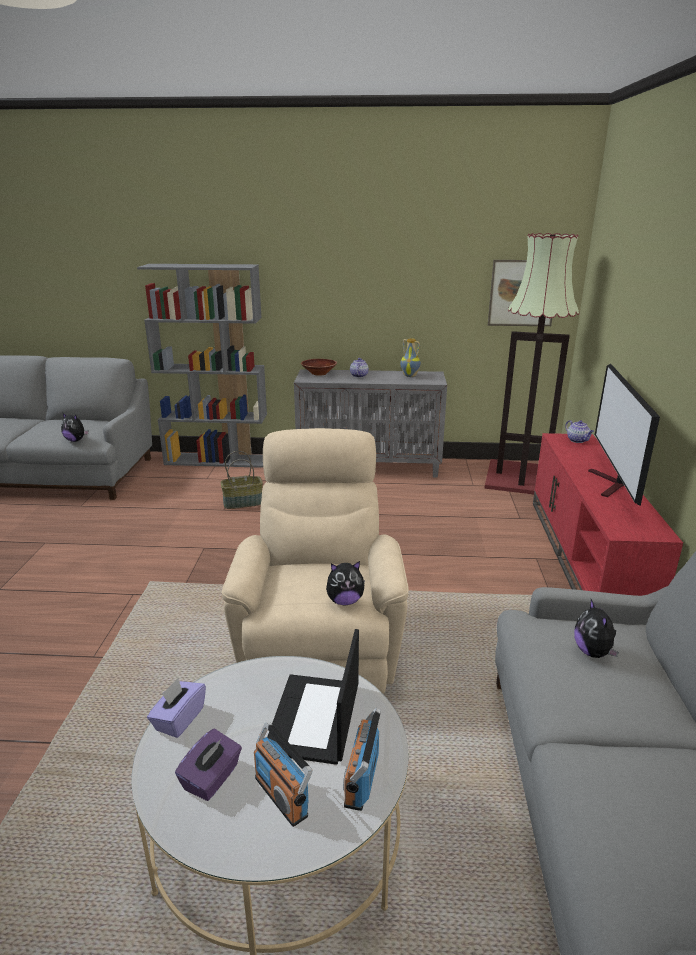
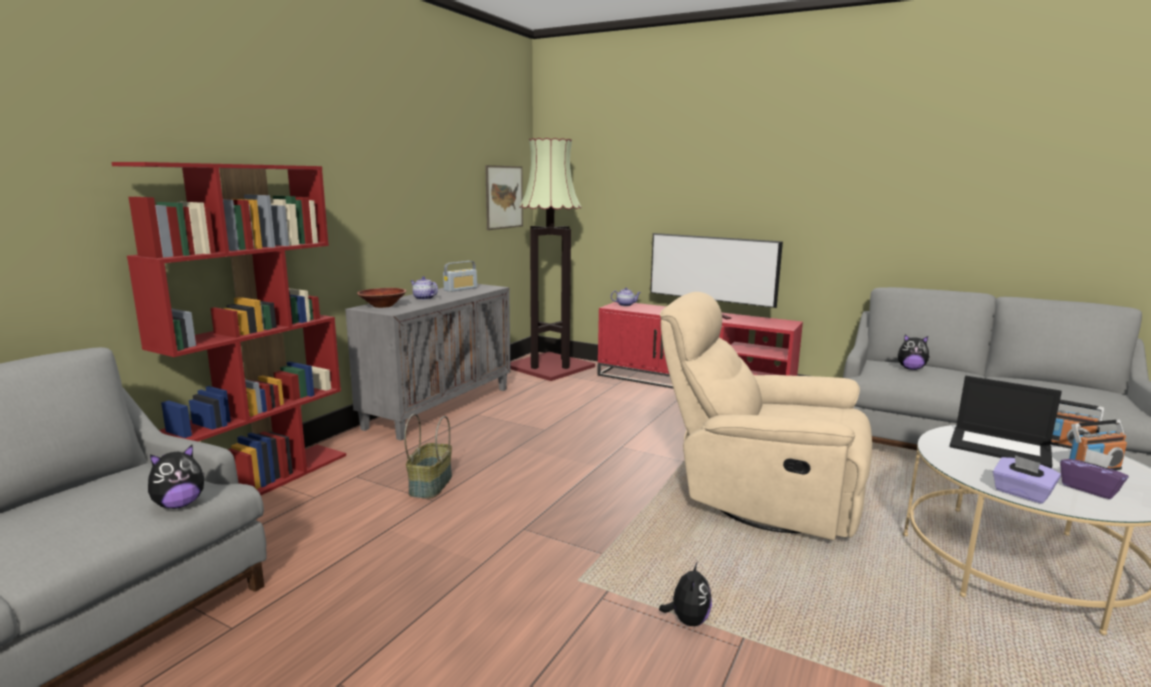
camera: 65 degrees left, 10 degrees down
(218, 460) = (265, 480): grey bookcase -> red bookcase
(345, 601) = (839, 411): plush toy -> plush toy (687, 620)
(410, 376) = (460, 289): vase -> radio

